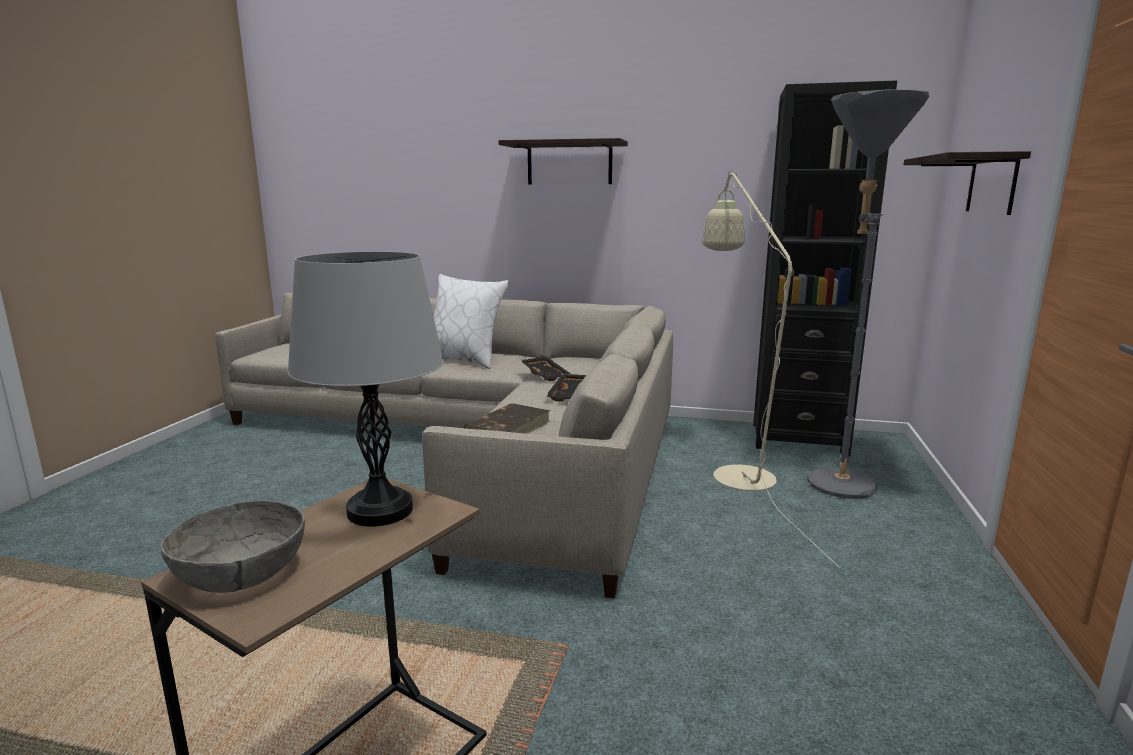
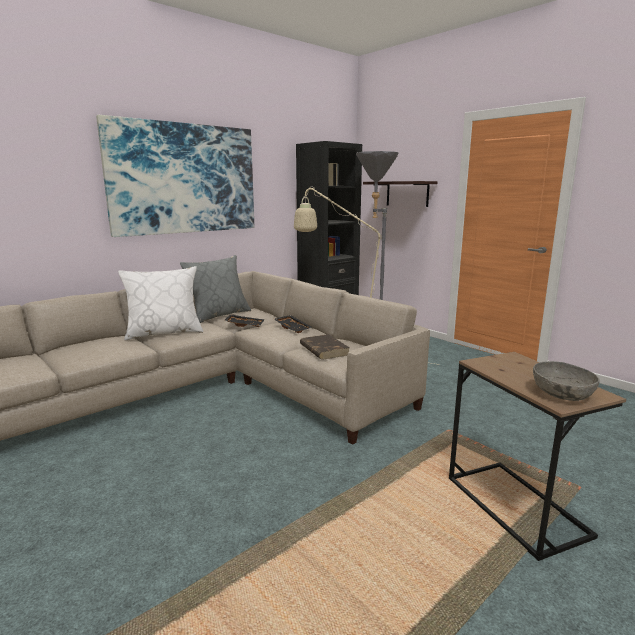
camera: 55 degrees left, 0 degrees up
(380, 511) = (506, 365): grey table lamp -> none
(561, 357) = (219, 315): none -> grey pillow
(569, 163) = (184, 179): shelf -> picture

